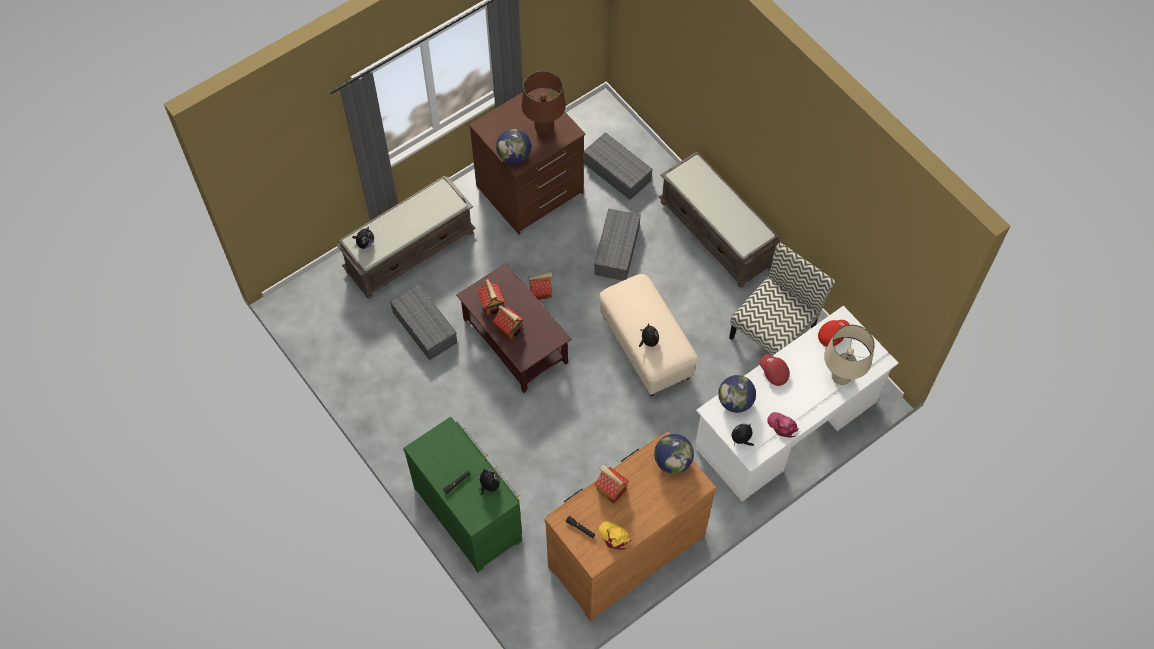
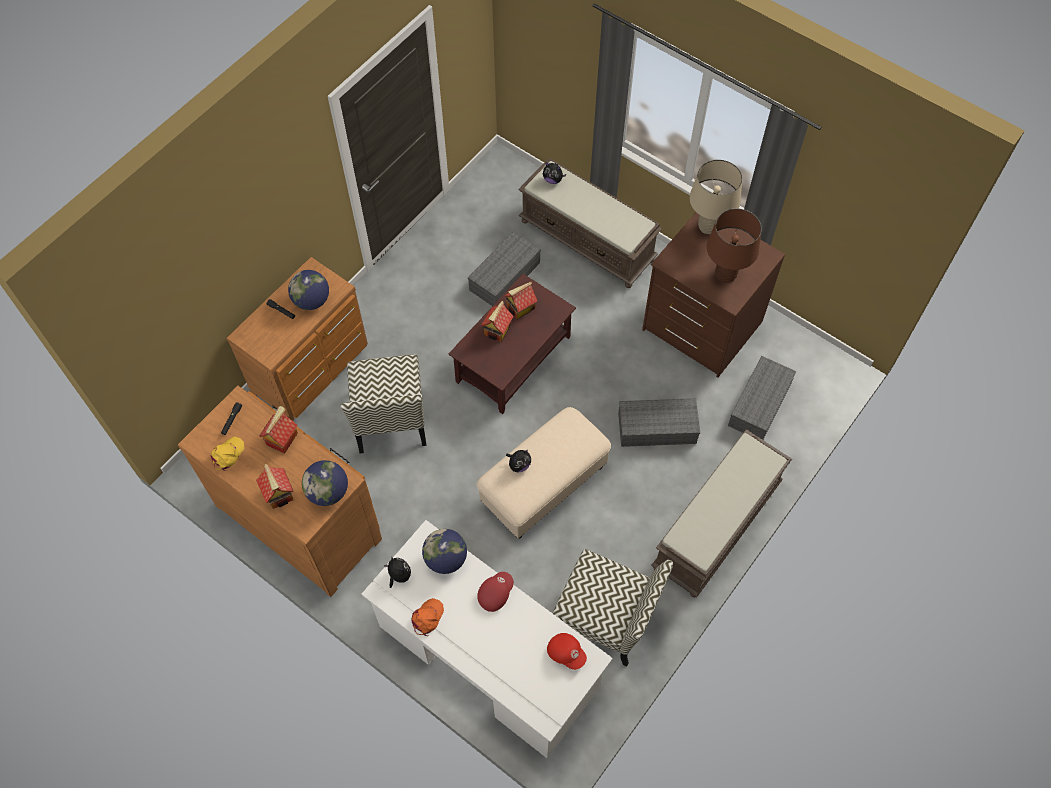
camera: 75 degrees right, 0 degrees up
(469, 511) = (313, 368): green dresser -> brown dresser
(489, 485) = (284, 339): plush toy -> none
(514, 156) = (677, 256): globe -> globe (312, 301)
(541, 291) = (580, 368): toy house -> toy house (279, 494)
(544, 454) = (390, 418): none -> chair
(782, 426) = (427, 618): pink cap -> orange cap
(841, 376) = (511, 673): beige table lamp -> beige table lamp (708, 226)

